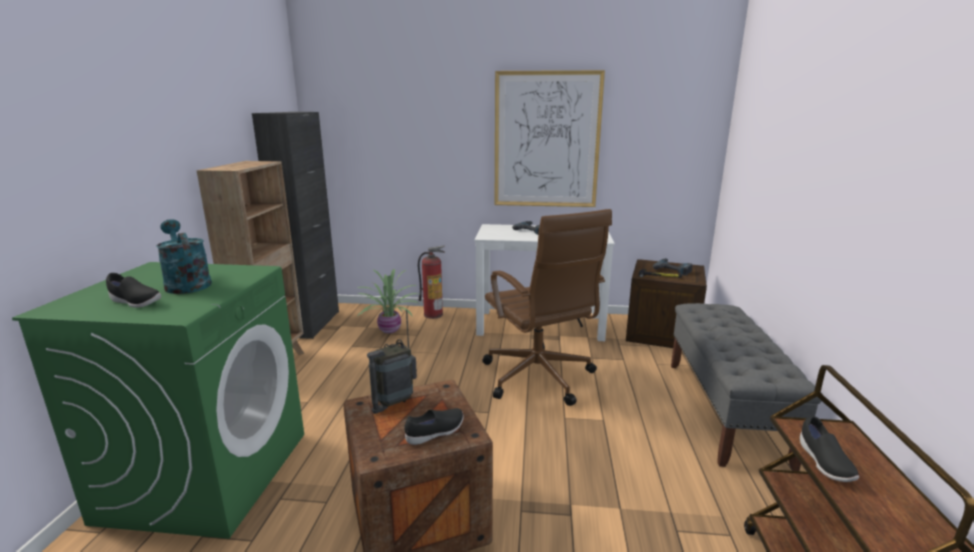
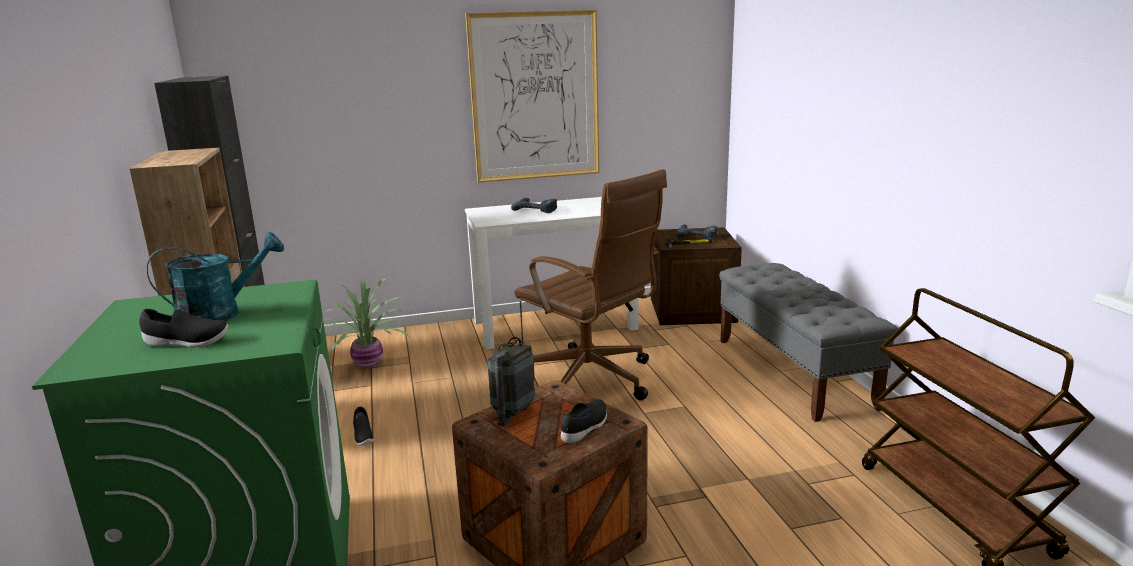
camera: 20 degrees left, 0 degrees up
(186, 283) = (221, 314): turquoise watering can -> turquoise watering can turned 120 degrees clockwise
(433, 314) = (413, 335): fire extinguisher -> none
(823, 462) = (940, 371): black shoe -> black shoe (363, 436)

